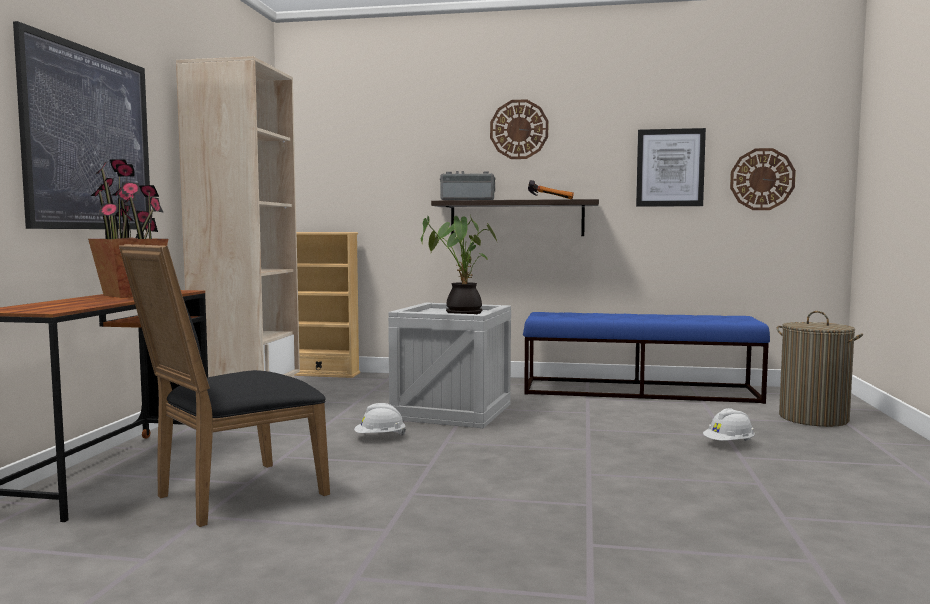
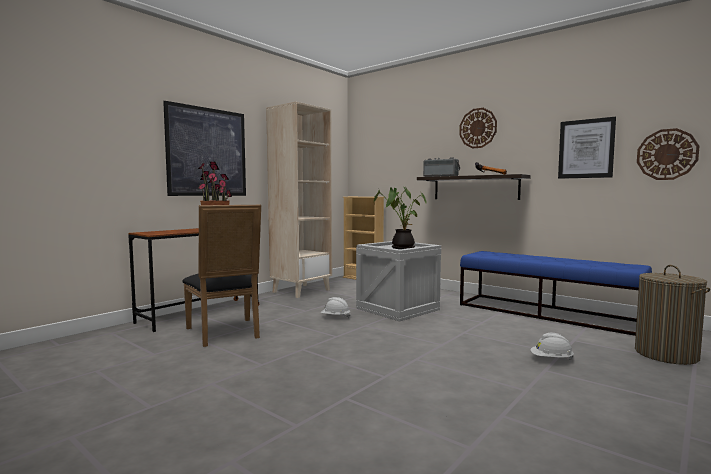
camera: 30 degrees right, 0 degrees up
(231, 496) = (225, 334): black chair -> black chair turned 105 degrees counterclockwise

